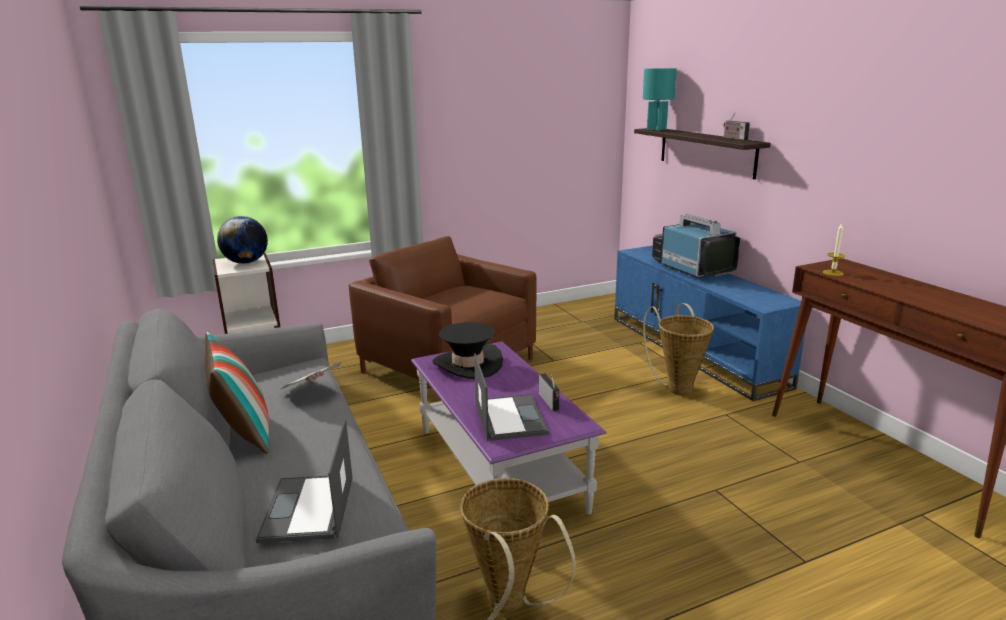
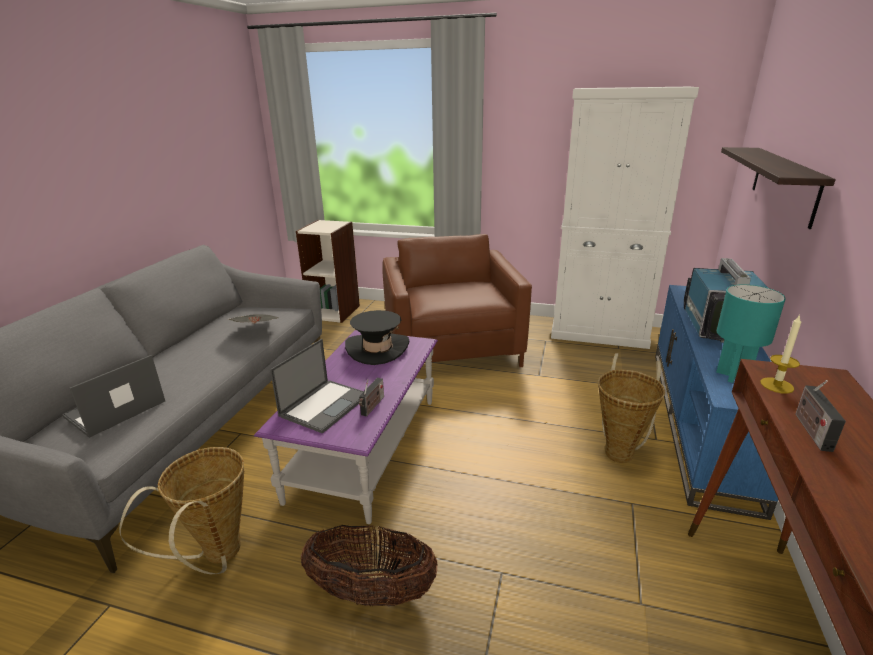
camera: 40 degrees right, 5 degrees up
(244, 434) = (183, 345): pillow -> none
(246, 262) = (327, 226): globe -> none
(552, 315) = (599, 333): none -> white cabinet
(656, 129) = (745, 149): turquoise table lamp -> turquoise table lamp (732, 375)
(660, 548) = (371, 592): none -> basket
(734, 138) = (800, 168): radio -> radio (810, 430)

